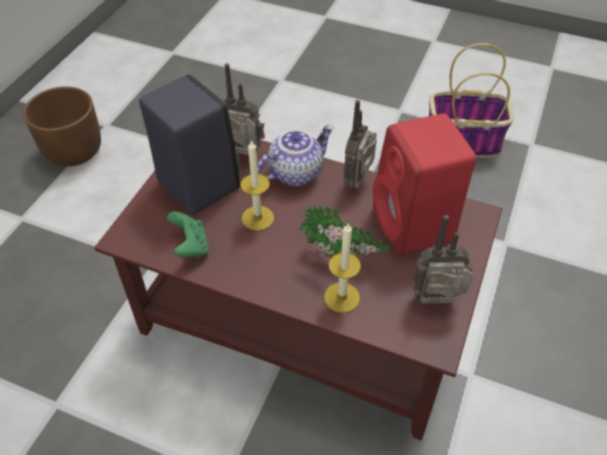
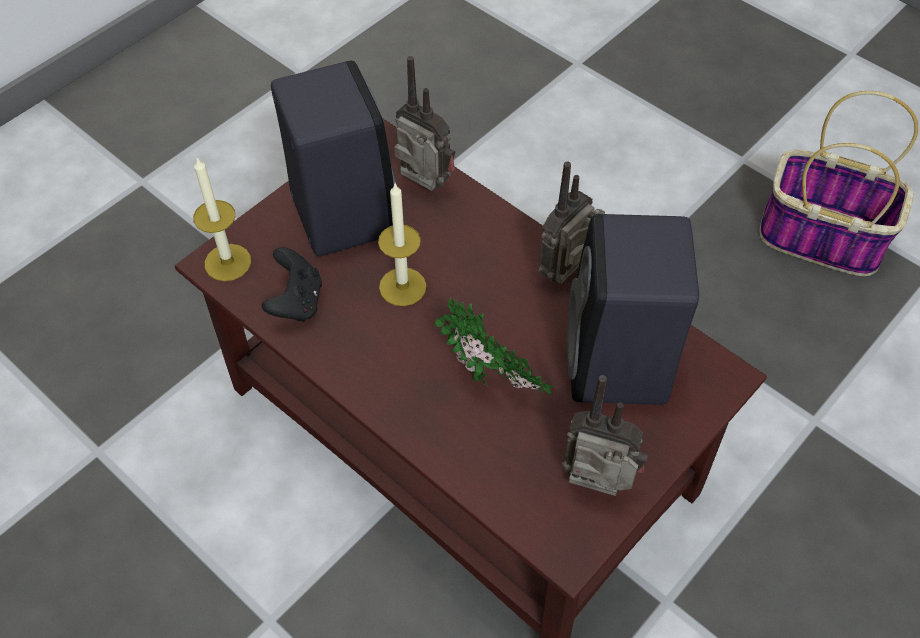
camera: 20 degrees right, 5 degrees up
(73, 151) = (242, 100): brown planter -> none
(191, 247) = (296, 302): green game controller -> black game controller
(295, 172) = (484, 233): teapot -> none
(342, 297) = (466, 437): candle -> candle (227, 262)
(414, 226) = (618, 365): red speaker -> black speaker

